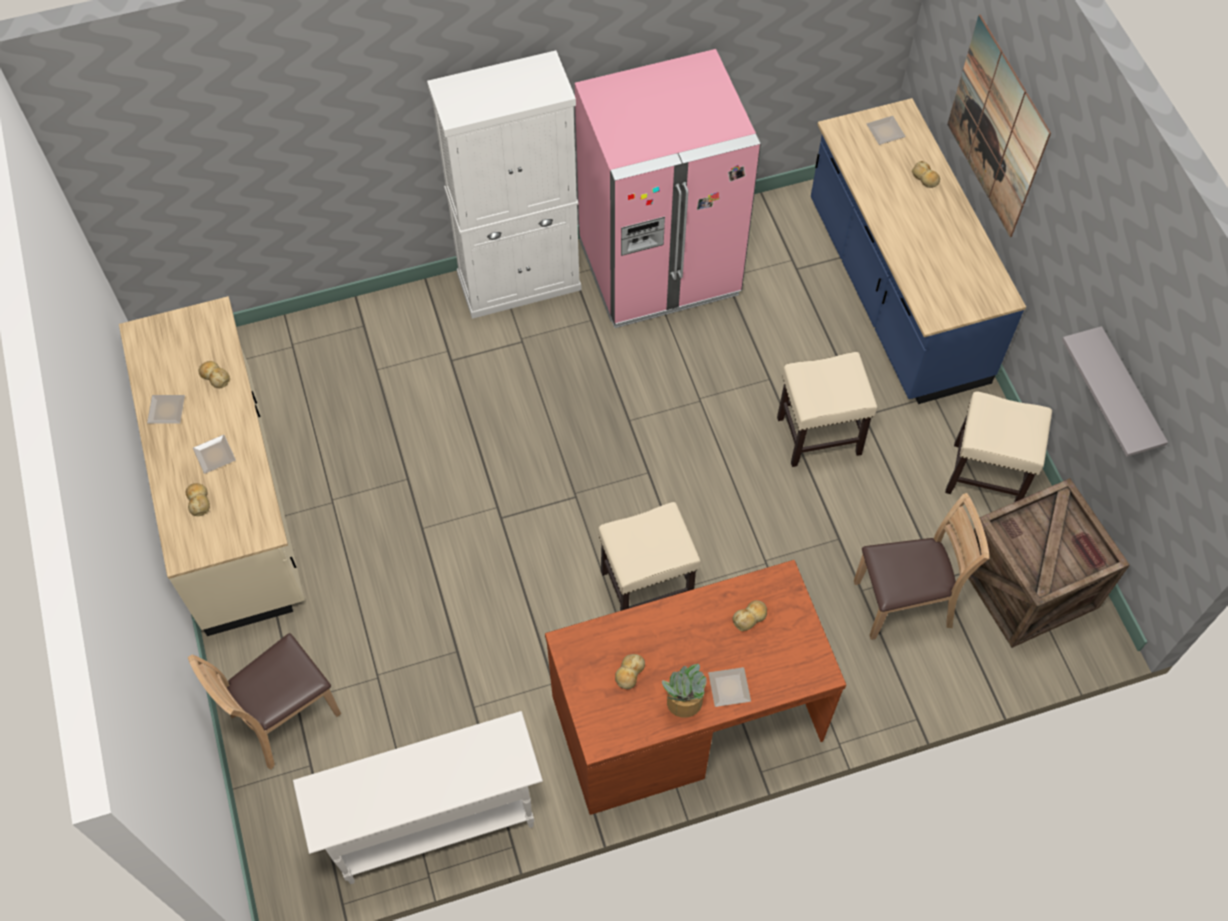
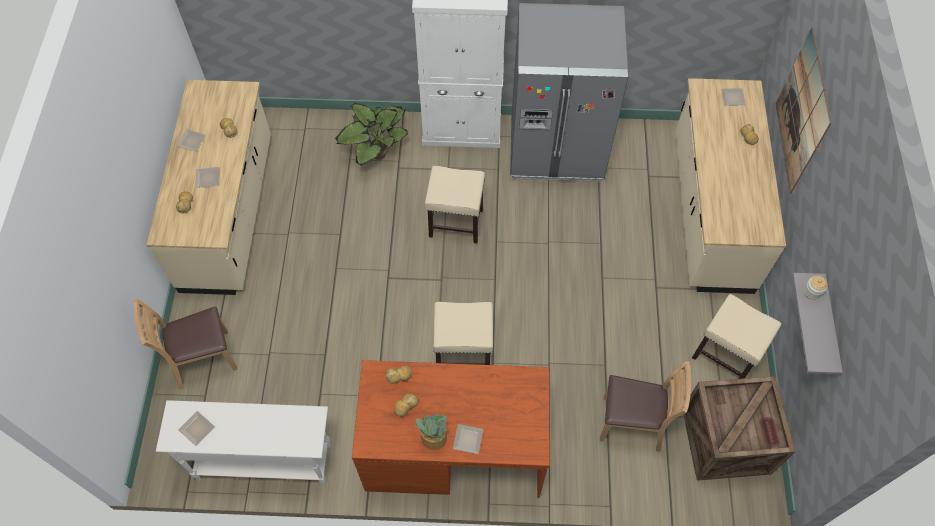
camera: 20 degrees right, 0 degrees up
(353, 801) = (197, 427): none -> plate
(411, 349) = (376, 153): none -> potted plant
(659, 270) = (556, 150): pink fridge -> grey fridge
(750, 617) = (502, 396): bread -> bread (399, 375)
(818, 436) = (618, 291): beige stool -> beige stool (455, 223)
(895, 292) = (710, 212): blue counter -> beige counter
(1094, 354) = (812, 292): none -> jar

